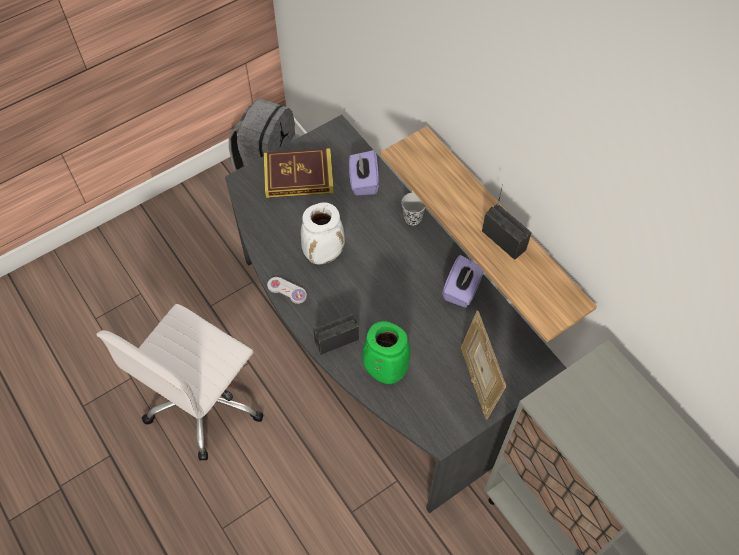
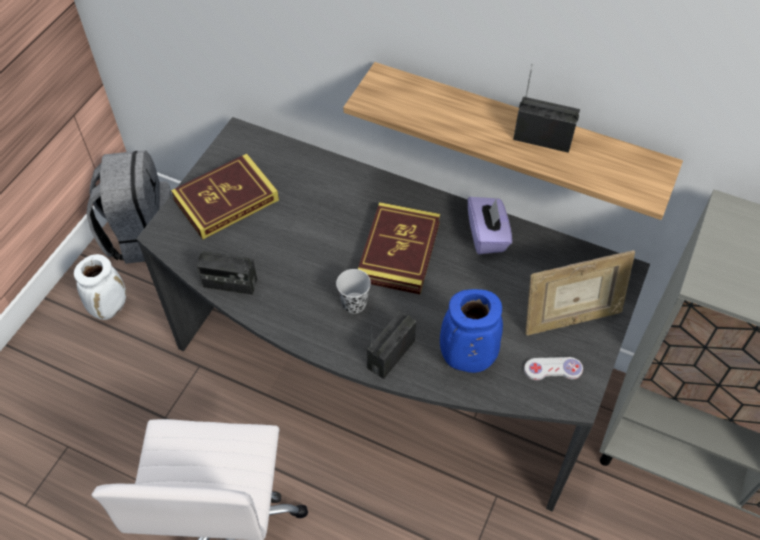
camera: 30 degrees left, 5 degrees down
(264, 238) = (230, 283): none -> radio
(287, 290) = (296, 328): white game controller -> white game controller (553, 369)
(324, 254) = (312, 268): white vase -> white vase (110, 307)
(363, 181) = (304, 174): purple tissue box -> none
(384, 371) = (466, 360): green vase -> blue vase
(391, 270) = (399, 251): none -> book
(412, 218) = (384, 188): black cup -> black cup (354, 303)
(477, 381) = (570, 319): picture frame -> picture frame turned 60 degrees counterclockwise

